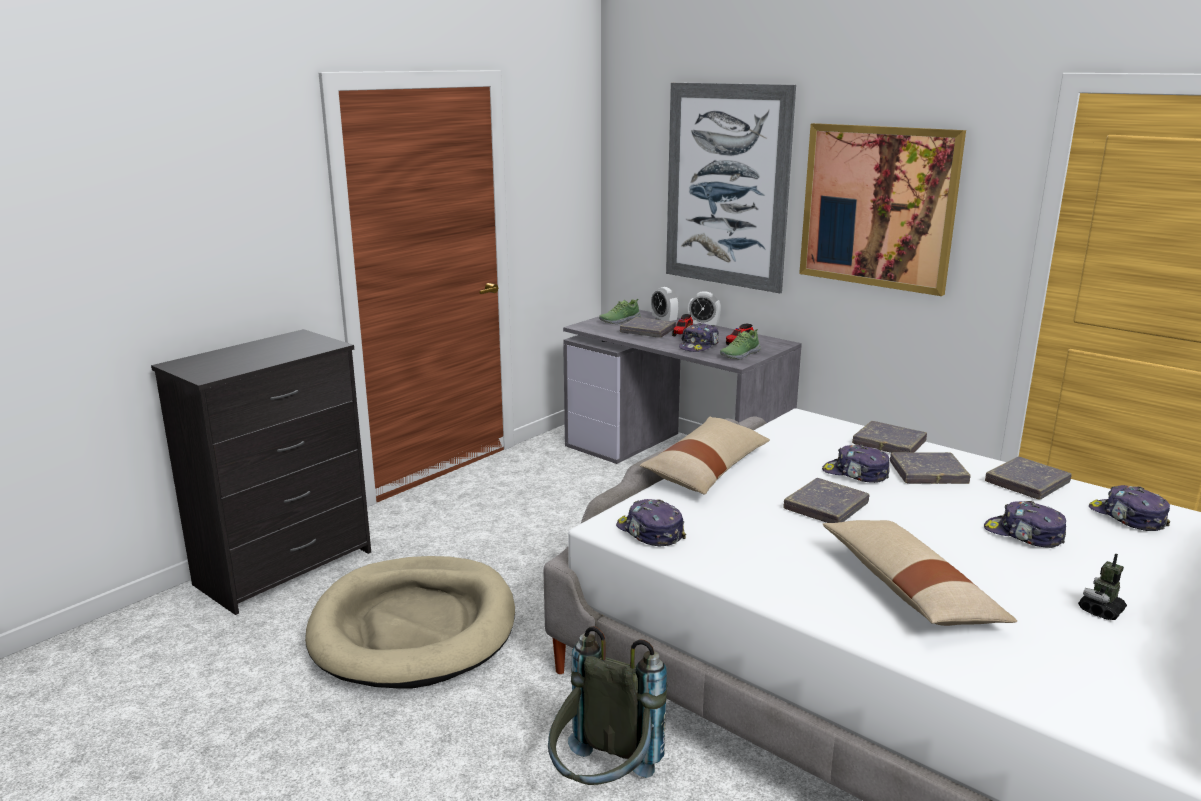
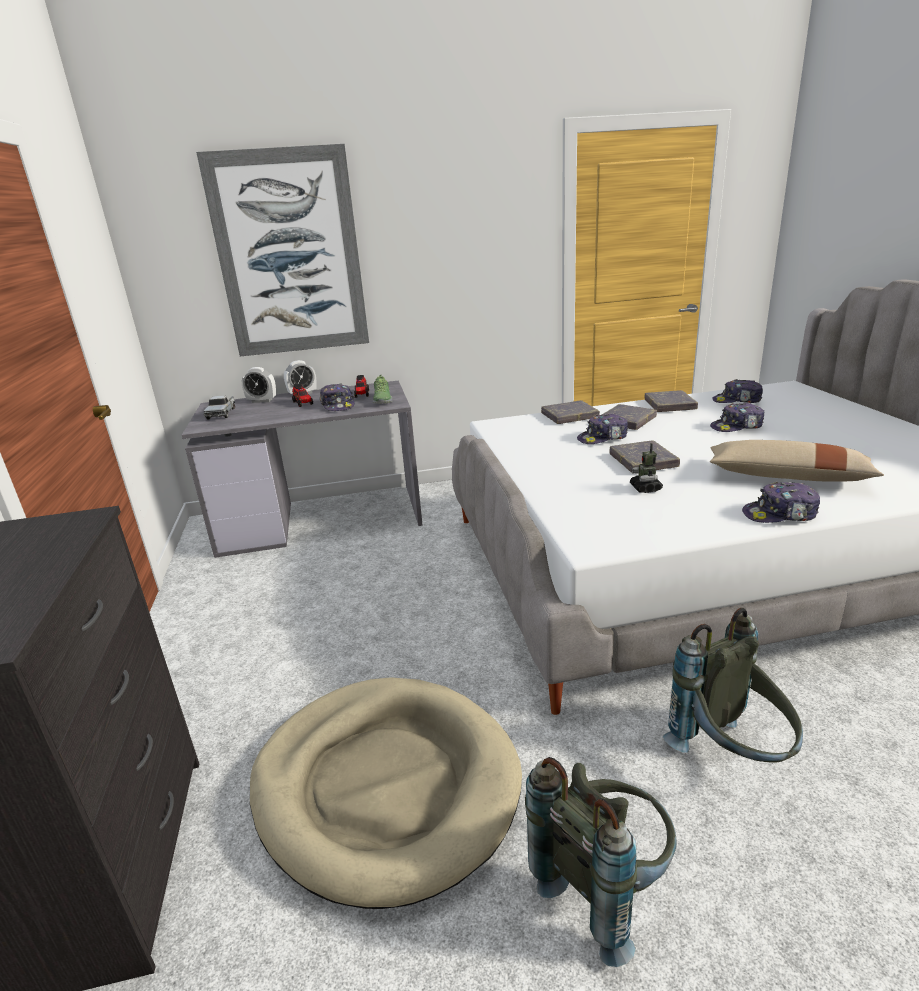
camera: 50 degrees left, 5 degrees up
(407, 754) = (604, 886): none -> grey backpack
(619, 320) = (222, 413): shoe -> toy truck
(647, 331) = (269, 411): grey book -> none
(649, 533) = (619, 533): cap -> cap (780, 514)
(706, 469) = (531, 477): beige pillow -> none
(878, 207) = (442, 247): picture -> none
(1101, 611) = (845, 441): toy robot -> toy robot (645, 488)

